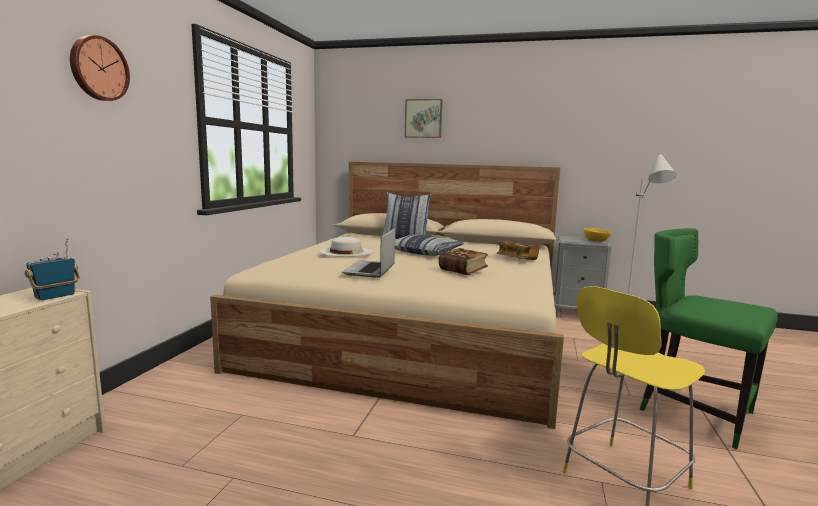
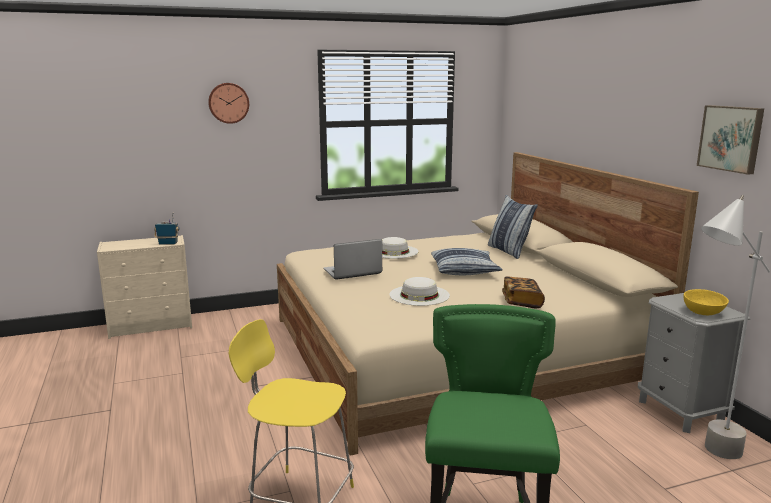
camera: 55 degrees right, 5 degrees up
(423, 118) = (577, 108): picture -> picture (731, 138)
(462, 271) = (419, 295): book -> white hat

